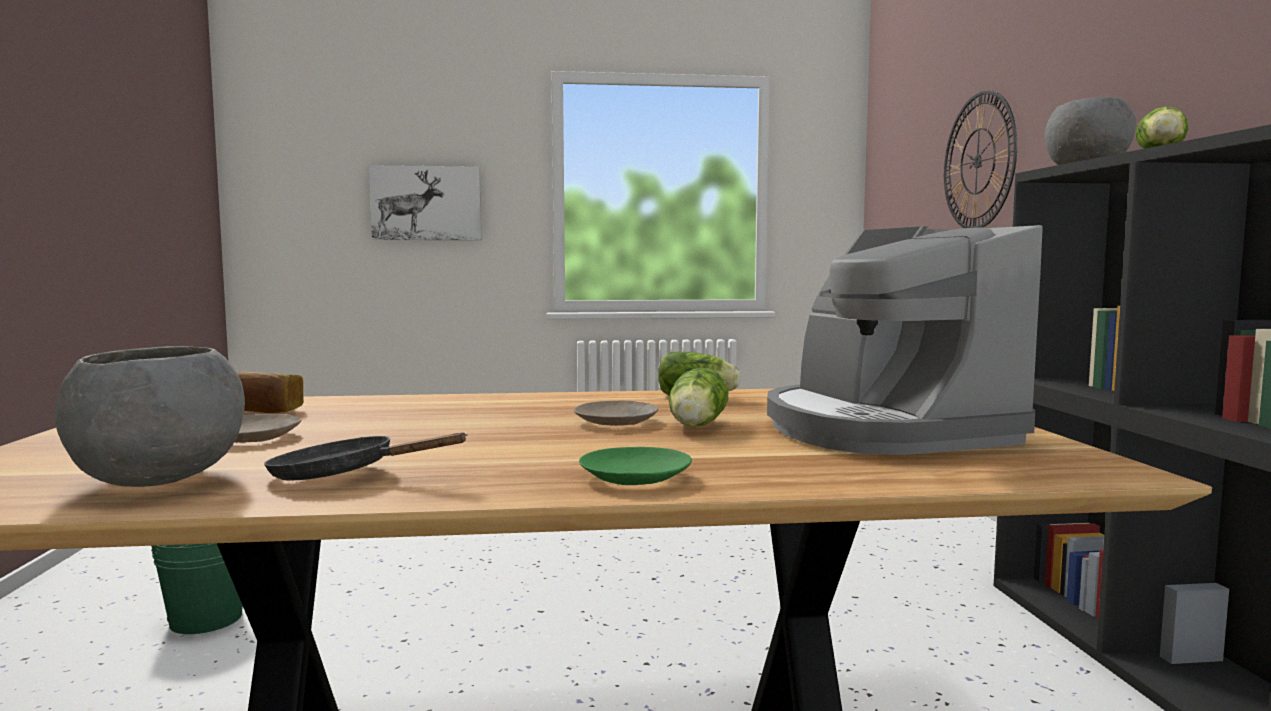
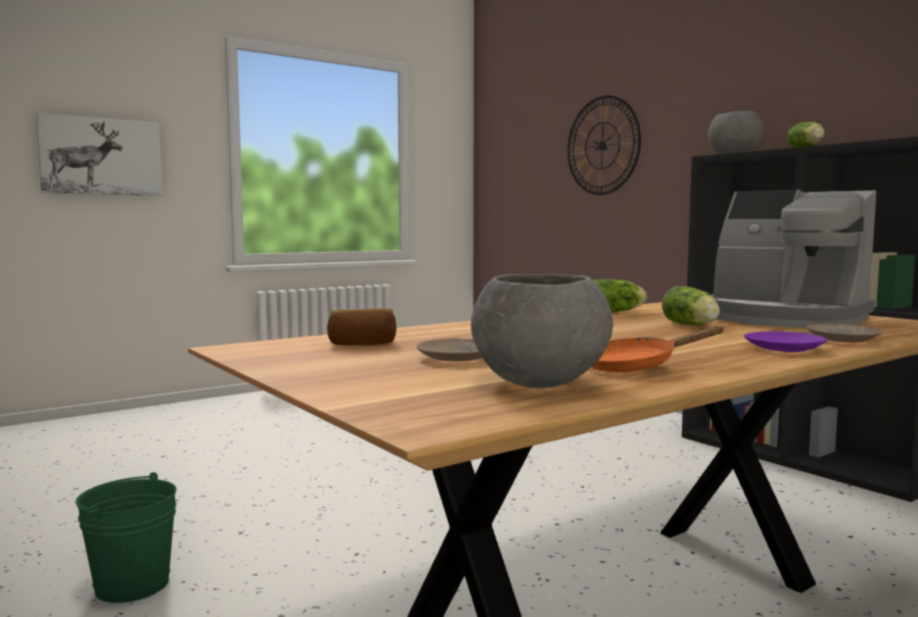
camera: 30 degrees left, 0 degrees up
(344, 475) = (636, 367): black frying pan -> orange frying pan
(617, 422) = (639, 327): beige plate -> beige plate (843, 340)
(635, 478) = (784, 349): green plate -> purple plate

